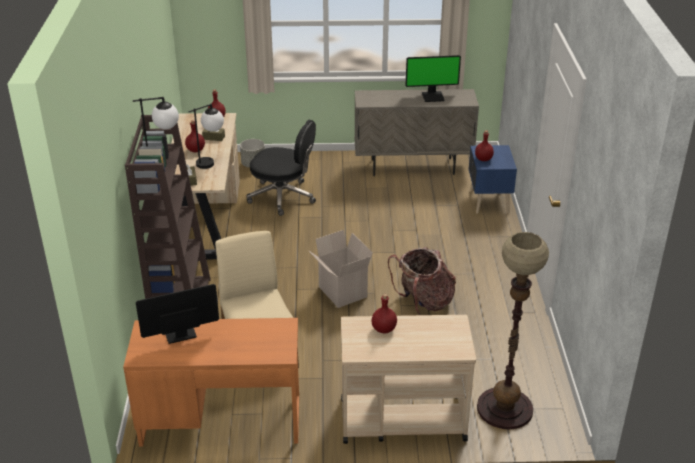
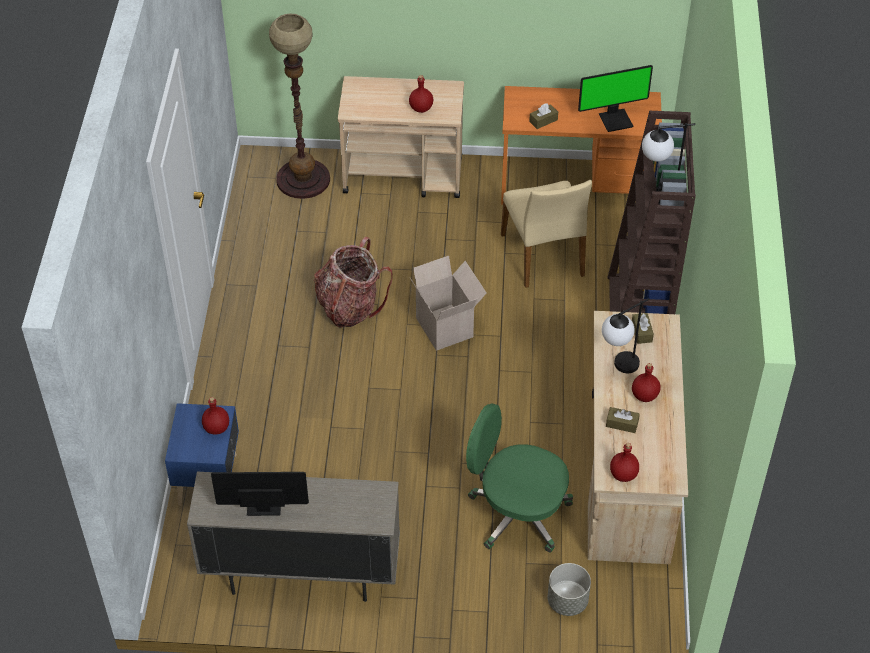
camera: 175 degrees left, 15 degrees up
(255, 328) = (543, 120): none -> brown tissue box
(283, 197) = (517, 512): black office chair -> green office chair

